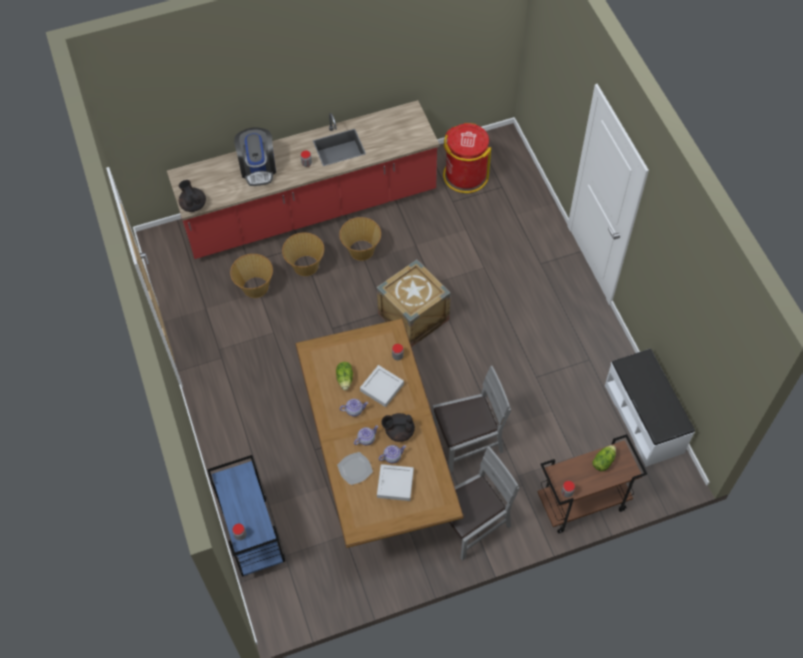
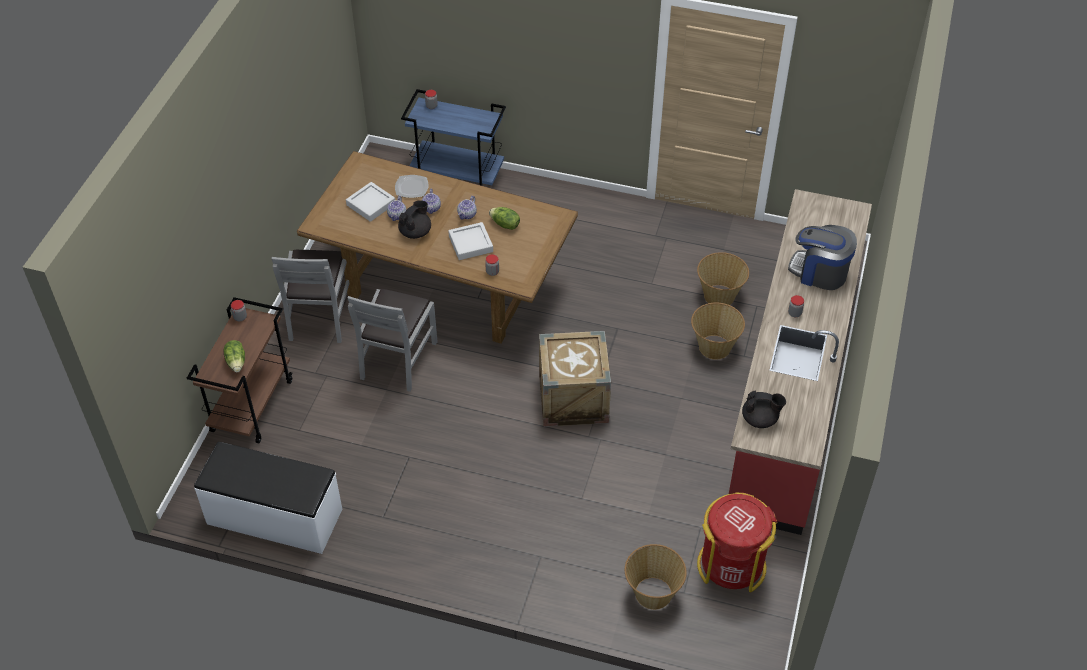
camera: 125 degrees right, 10 degrees down
(193, 204) = (806, 203): black teapot -> black teapot (760, 419)
(361, 250) = (697, 402): basket -> basket (652, 592)

